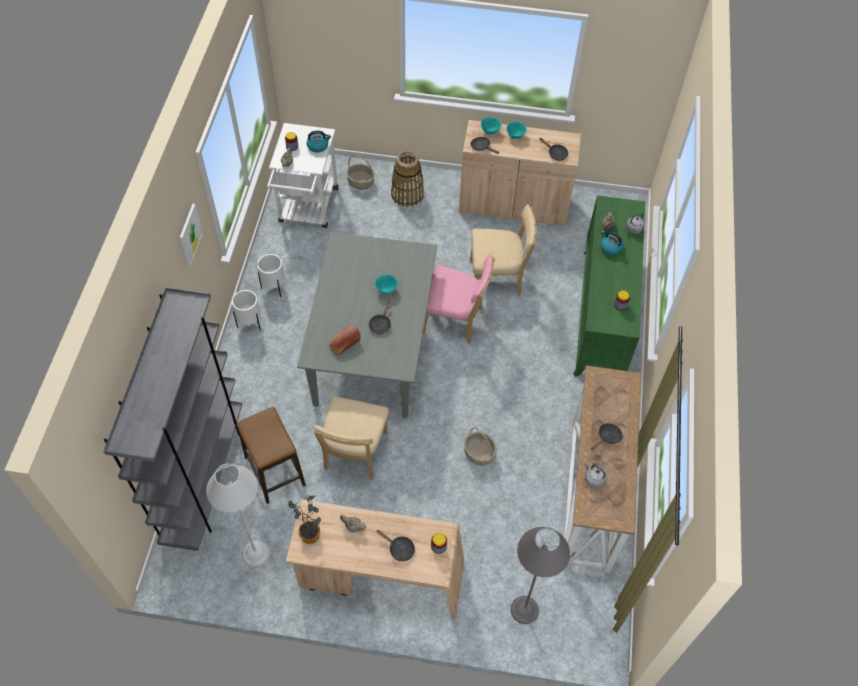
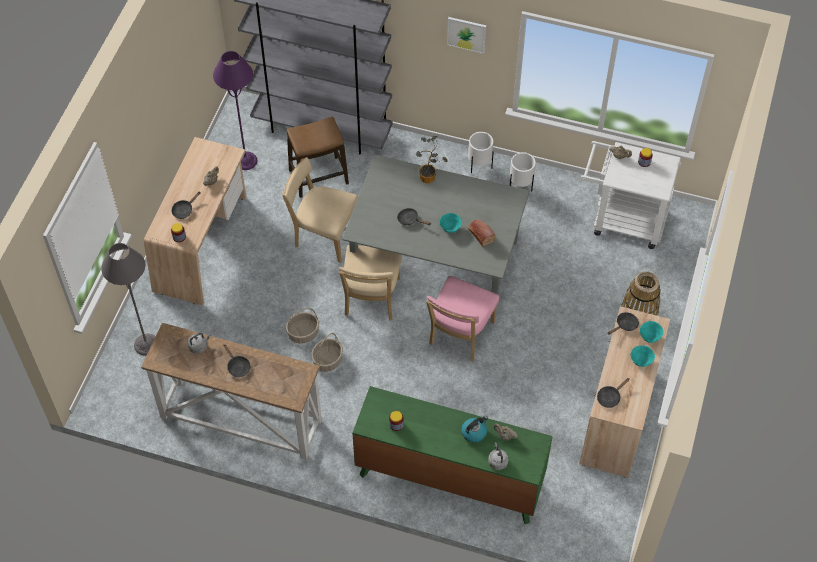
camera: 100 degrees right, 0 degrees up
(256, 553) = (246, 161): grey floor lamp -> purple floor lamp
(311, 532) = (214, 154): potted plant -> potted plant (429, 178)
(318, 146) = (643, 184): kettle -> none
(344, 344) = (392, 190): bread -> bread (480, 234)
(361, 182) = (659, 271): basket -> basket (327, 361)
(498, 278) = (510, 383): beige chair -> beige chair (371, 299)

